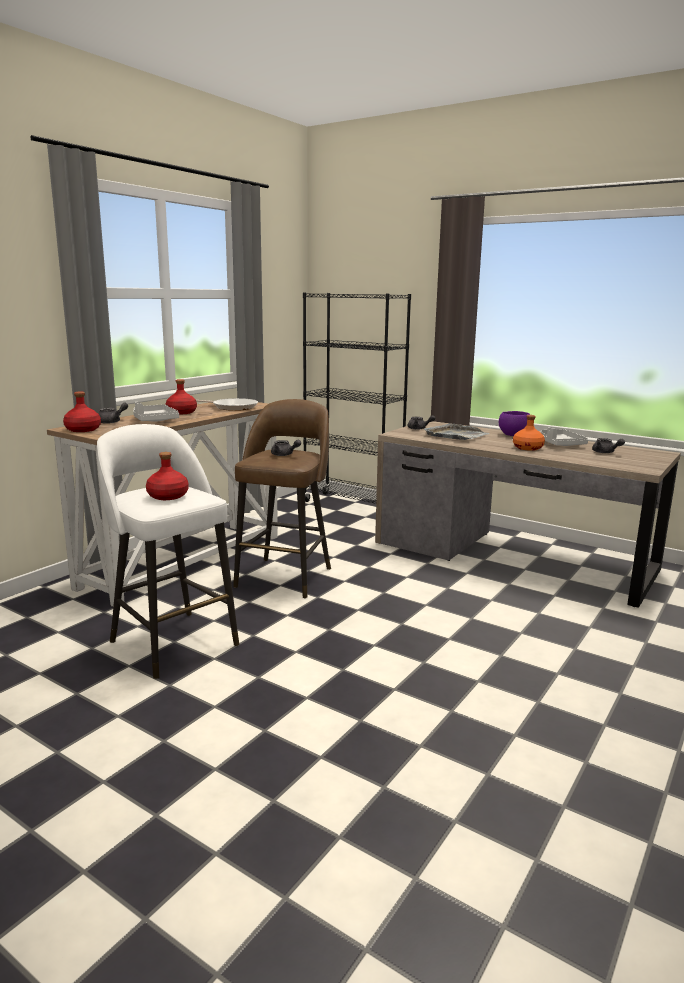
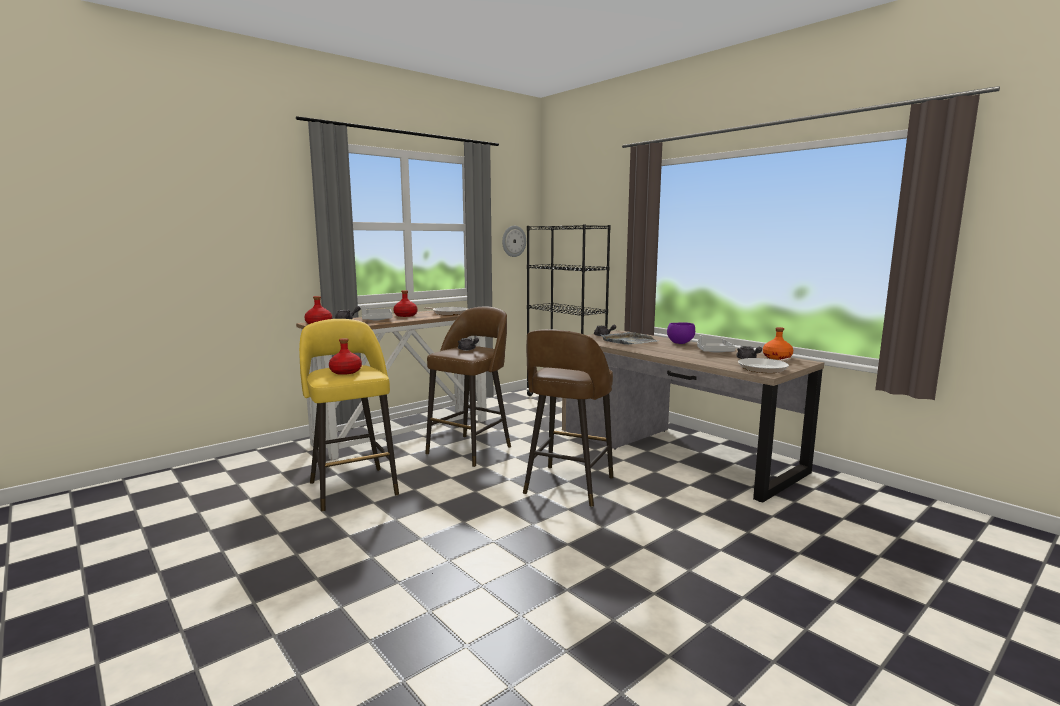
camera: 15 degrees right, 5 degrees down
(172, 641) = (353, 487): white stool -> yellow stool
(281, 311) = (513, 241): none -> wall clock
(429, 611) = (567, 486): none -> brown stool
(528, 448) = (679, 353): orange bottle -> orange bottle (777, 357)
(636, 463) = (764, 368): none -> frying pan

